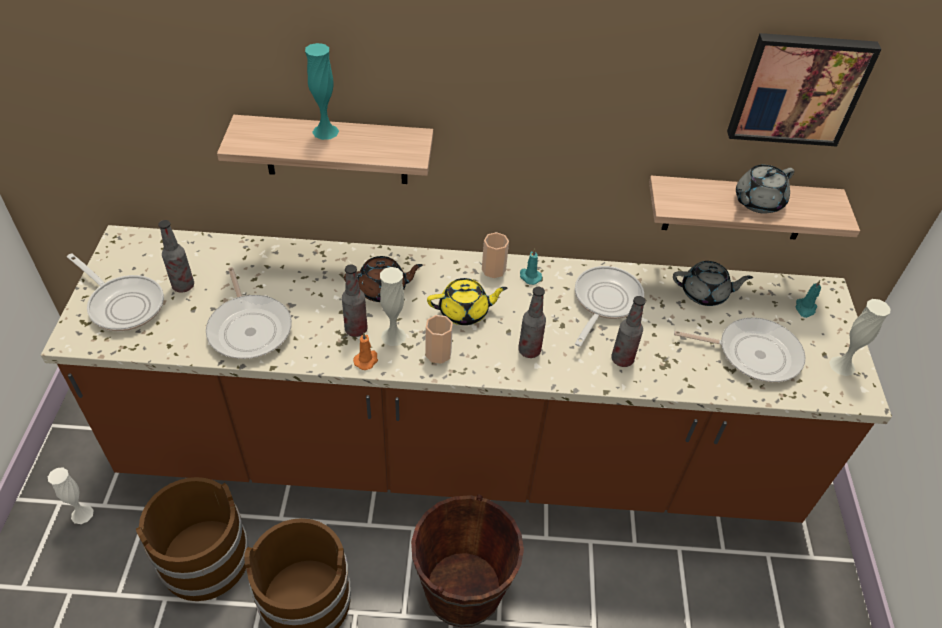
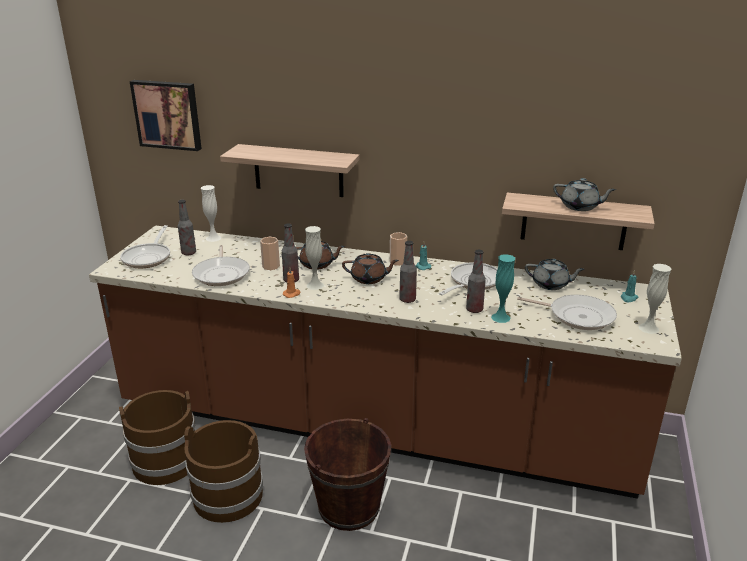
camera: 15 degrees right, 20 degrees down
(82, 514) = (92, 425): white vase -> white vase (213, 238)
(123, 304) = (148, 257): frying pan -> frying pan turned 45 degrees clockwise
(325, 131) = (290, 152): turquoise vase -> turquoise vase (500, 317)
(438, 353) = (342, 295): cup -> cup (271, 266)
(465, 312) = (369, 278): yellow teapot -> brown teapot
(757, 202) = (580, 207): grey teapot -> grey teapot turned 135 degrees counterclockwise
(798, 88) = (599, 122): picture -> picture (168, 114)

